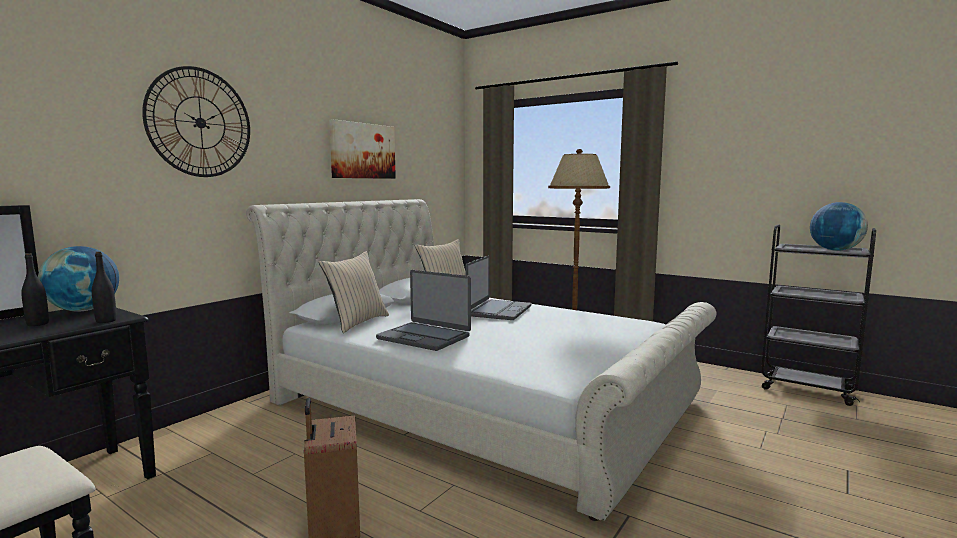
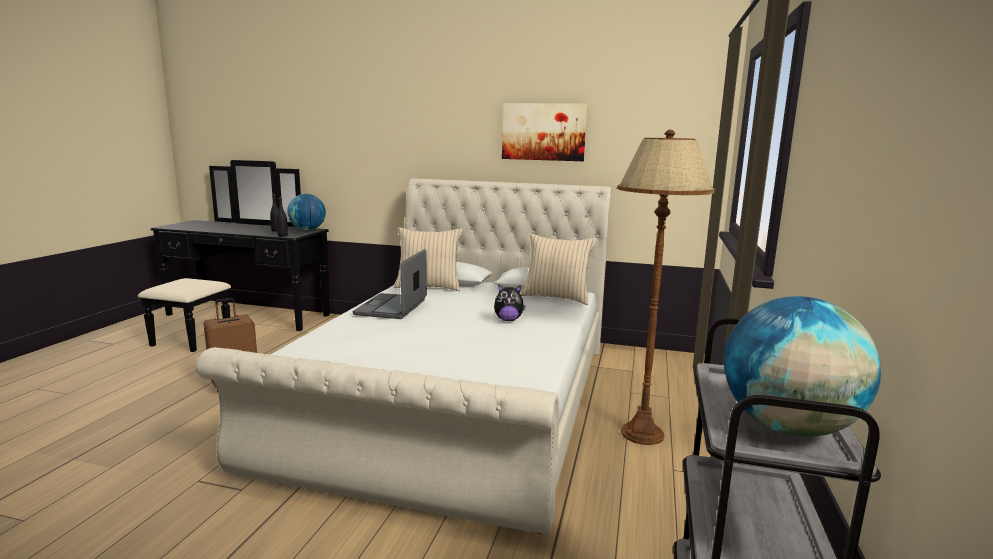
camera: 70 degrees right, 5 degrees up
(200, 123) = (391, 116): wall clock -> none
(498, 311) = (508, 320): laptop -> plush toy

